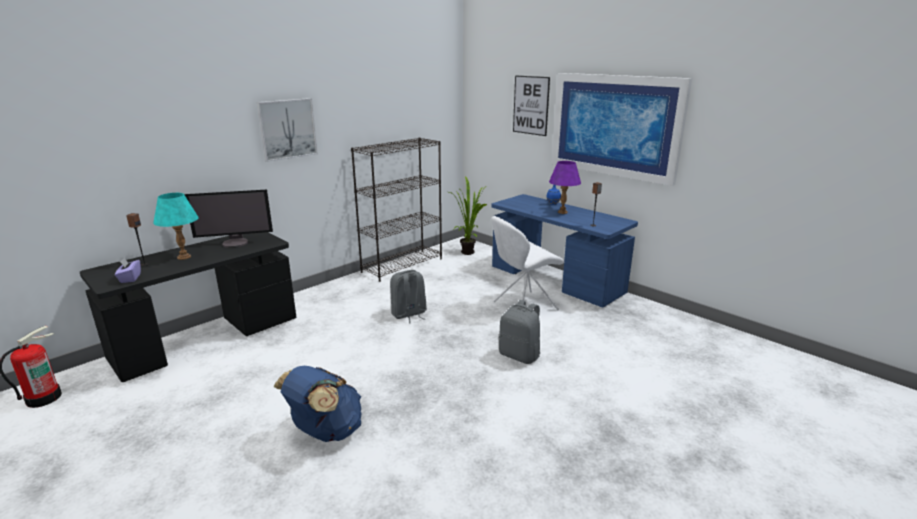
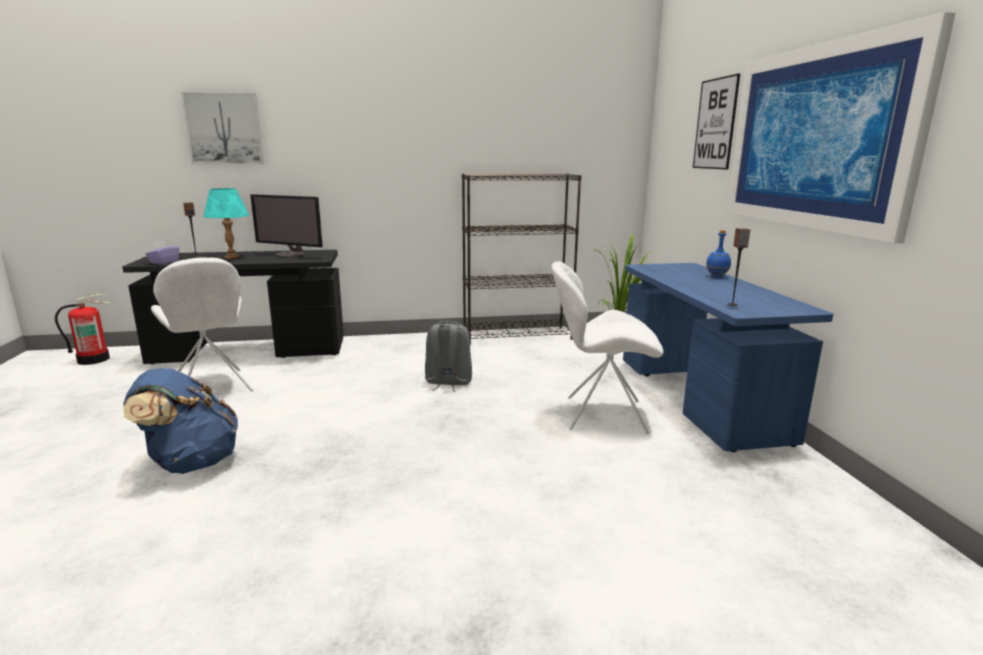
camera: 35 degrees right, 5 degrees down
(233, 379) = (211, 388): none -> white chair
(287, 129) = (382, 142): picture -> picture (224, 129)
(520, 355) = (507, 469): grey backpack -> none
(562, 212) = (712, 285): purple table lamp -> none

